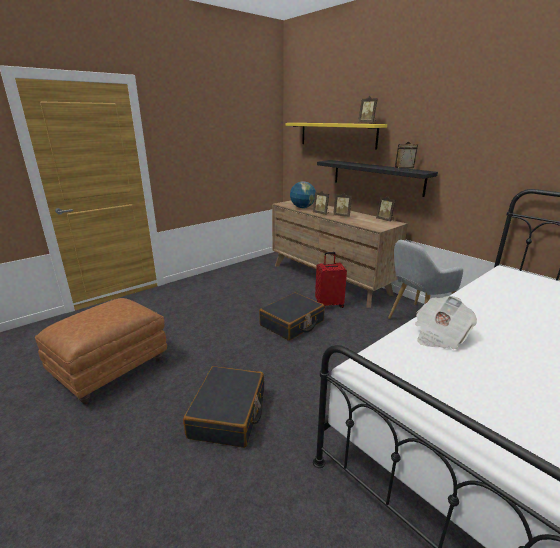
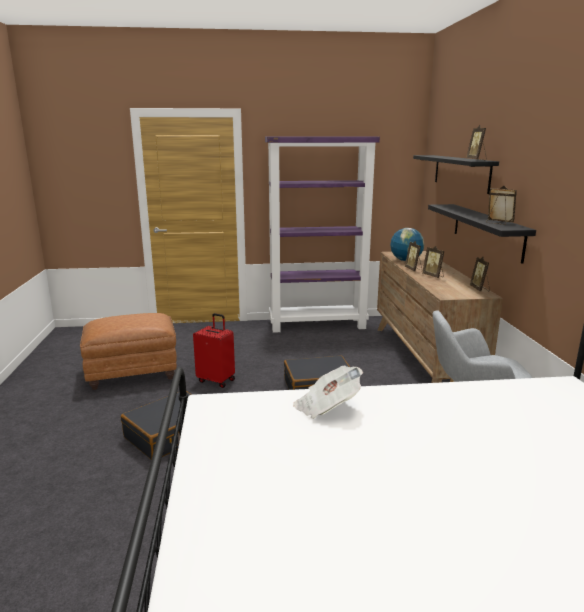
camera: 35 degrees right, 5 degrees down
(228, 273) = (318, 325): none -> purple bookcase
(329, 304) = (385, 383): red suitcase -> red suitcase (216, 380)
(337, 135) = (460, 172): yellow shelf -> black shelf

